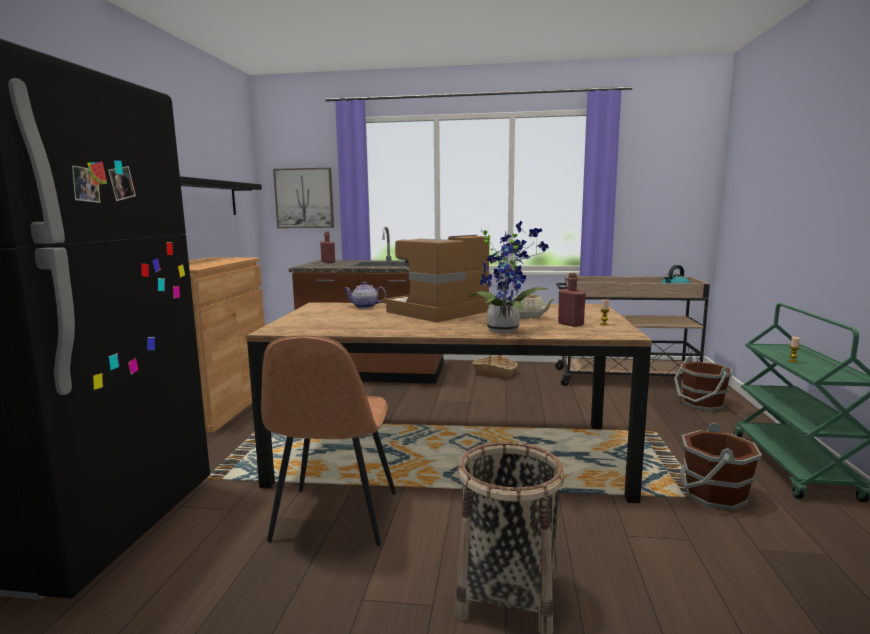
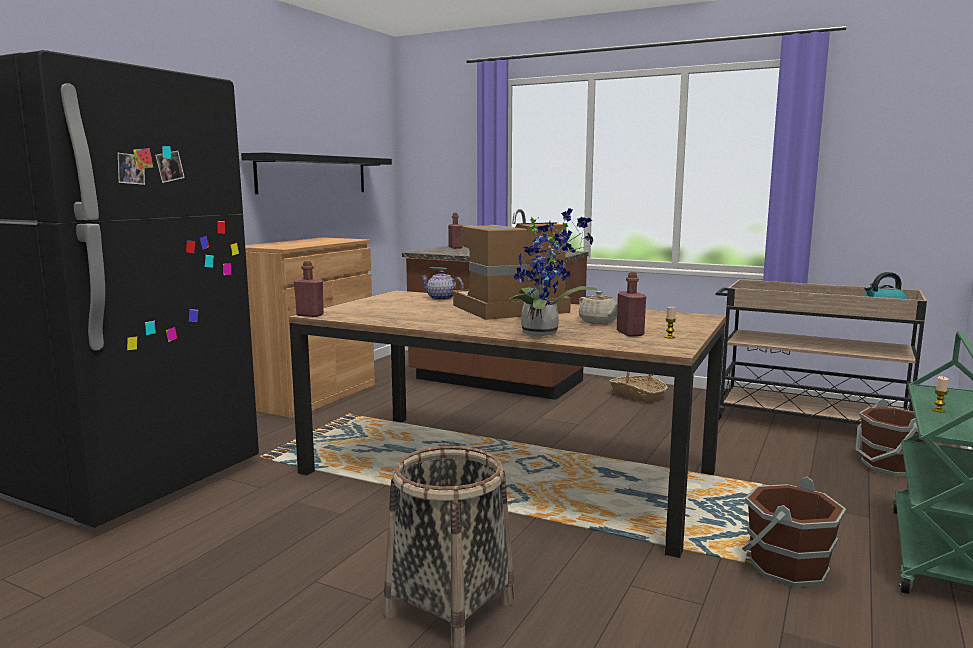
camera: 20 degrees right, 0 degrees up
(267, 332) = (310, 315): none -> red bottle
(304, 198) = (443, 174): picture -> none
(334, 518) = (344, 510): brown chair -> none

